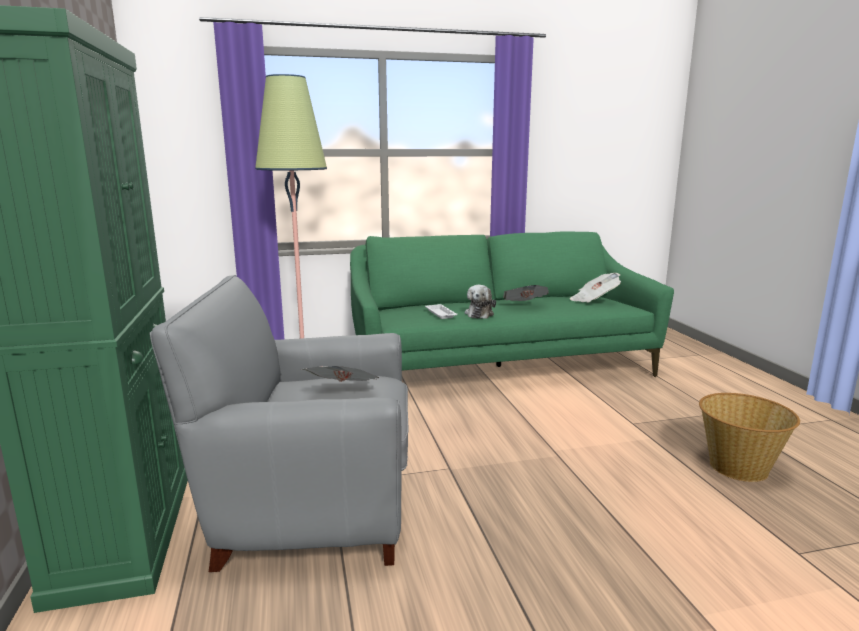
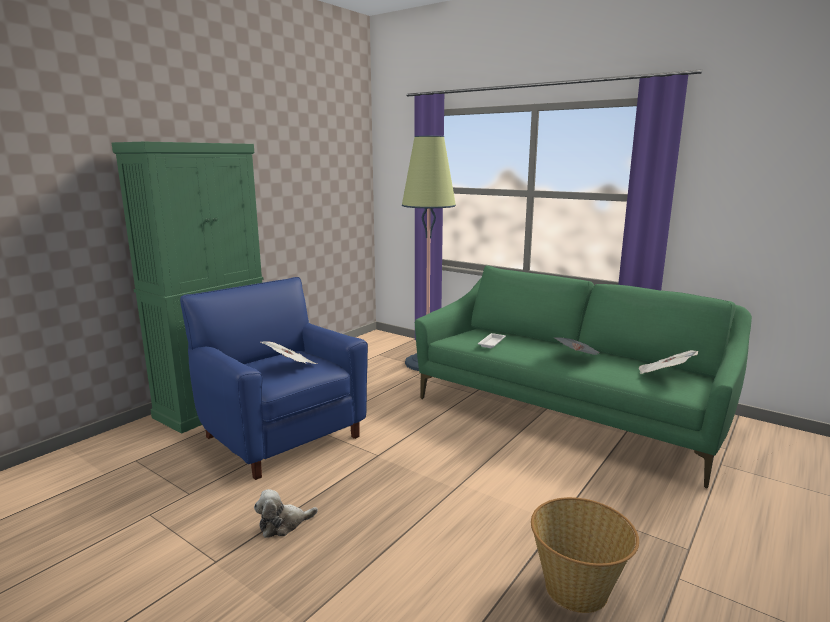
camera: 50 degrees right, 0 degrees up
(310, 509) = (282, 435): grey armchair -> blue armchair
(479, 313) = (521, 352): plush toy -> plush toy (283, 524)

